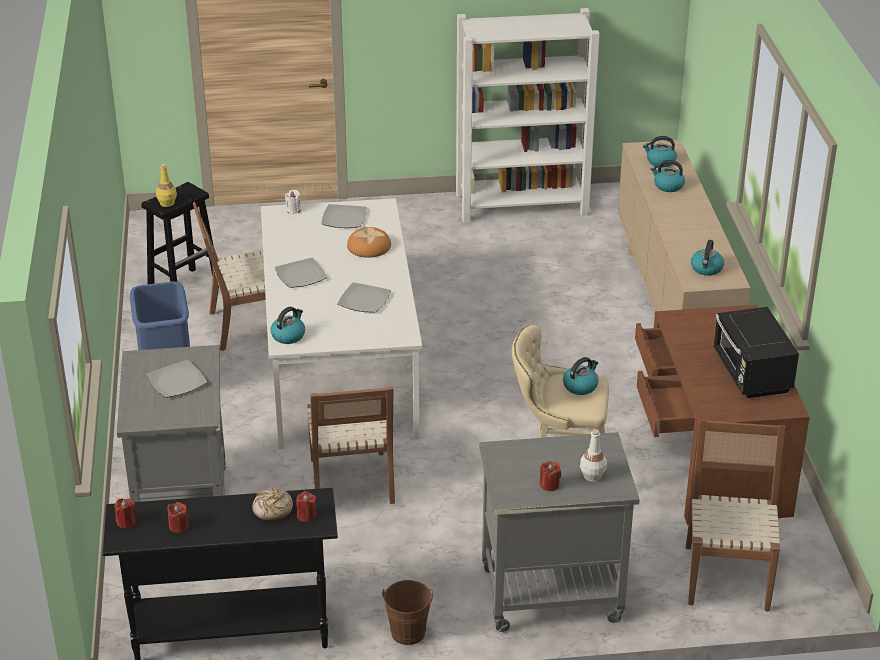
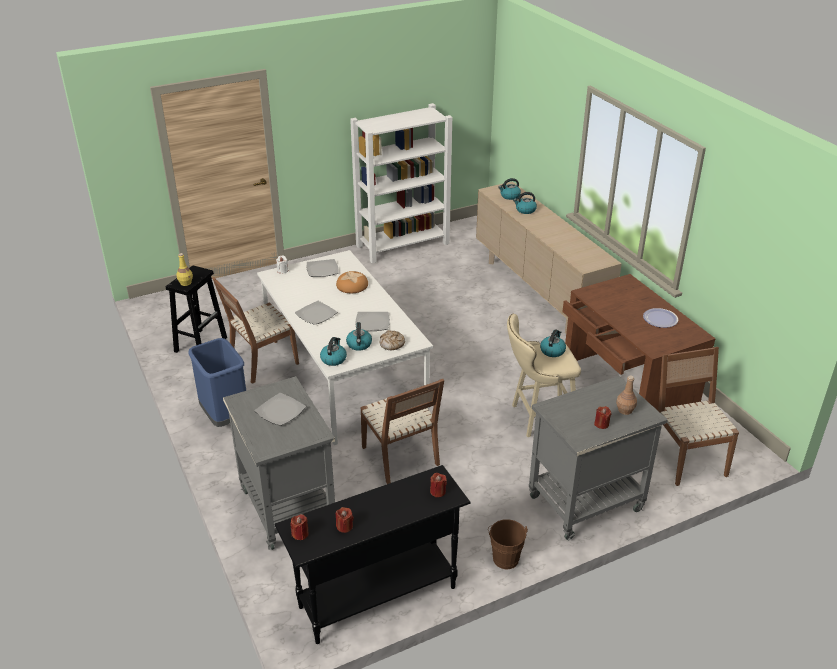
camera: 20 degrees left, 0 degrees up
(272, 509) = (409, 493): bread -> bread (392, 344)
(592, 475) = (624, 410): white bottle -> brown bottle
(706, 269) = (586, 257): kettle -> kettle (359, 345)
(751, 375) = (660, 319): black microwave -> plate

